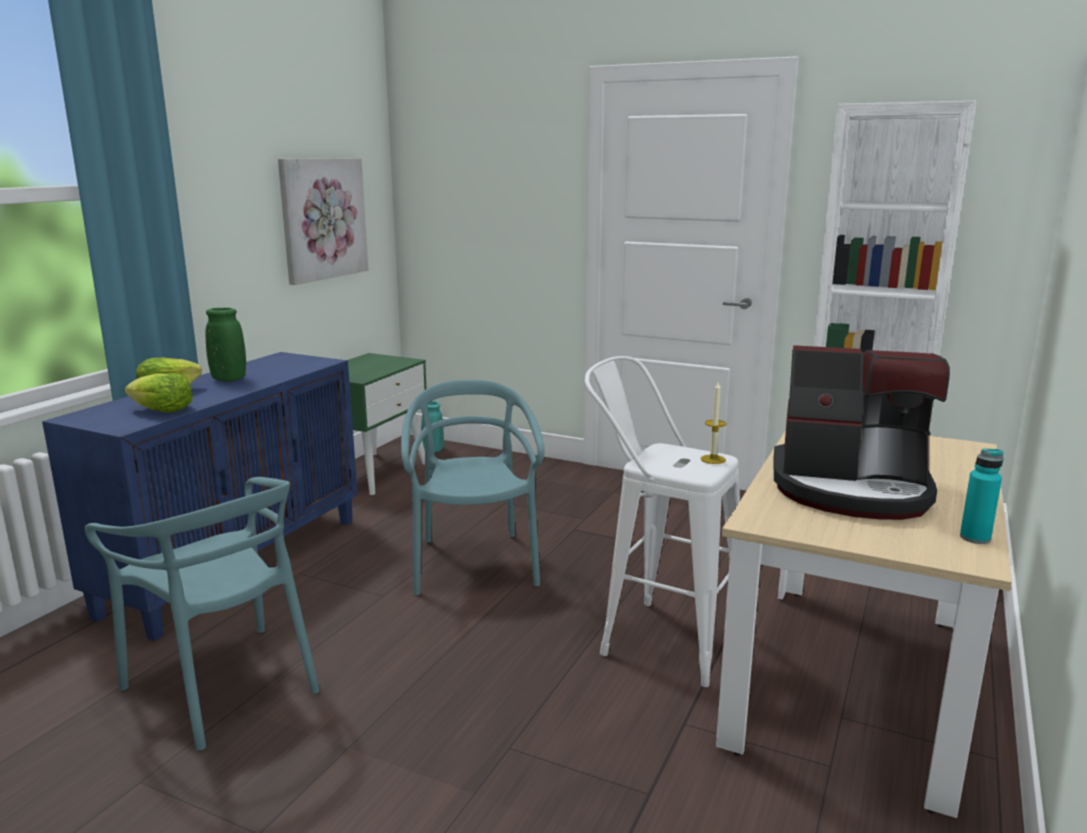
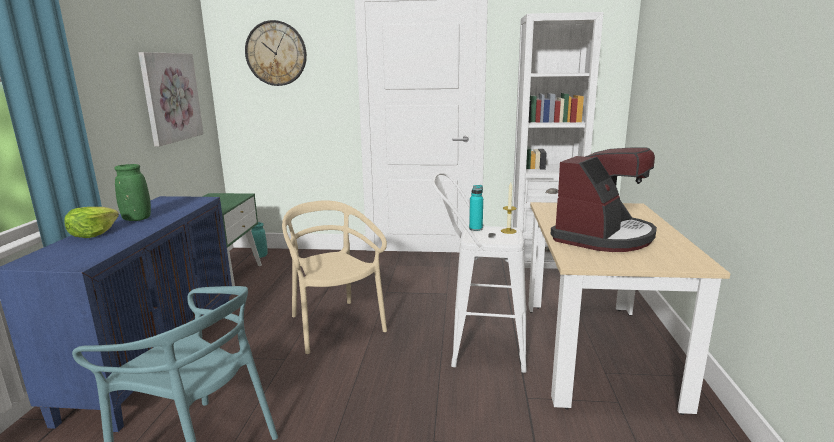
camera: 20 degrees left, 0 degrees up
(162, 410) = (101, 248): lettuce -> none
(474, 564) = (335, 325): turquoise chair -> beige chair
(477, 158) = (276, 53): none -> wall clock
(851, 489) = (603, 236): coffee machine -> coffee machine turned 45 degrees counterclockwise
(975, 538) = (689, 253): turquoise bottle -> turquoise bottle (475, 229)

